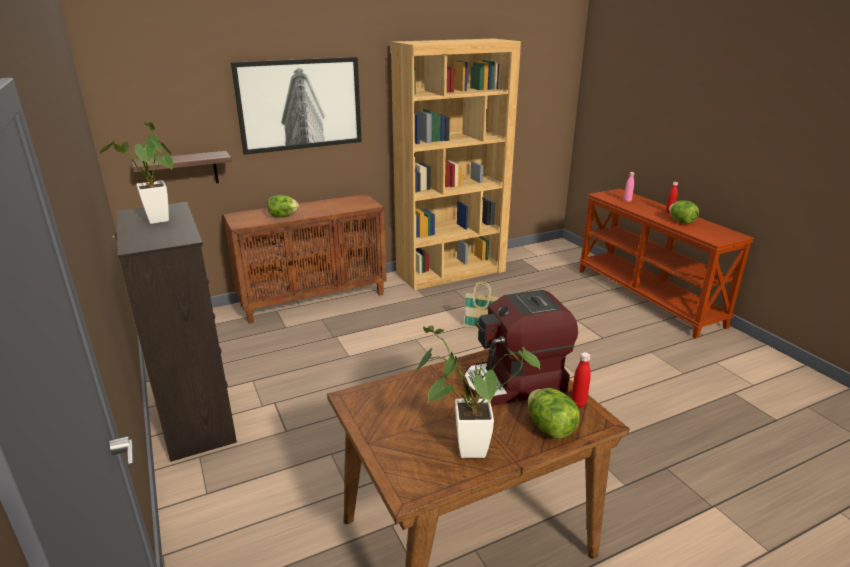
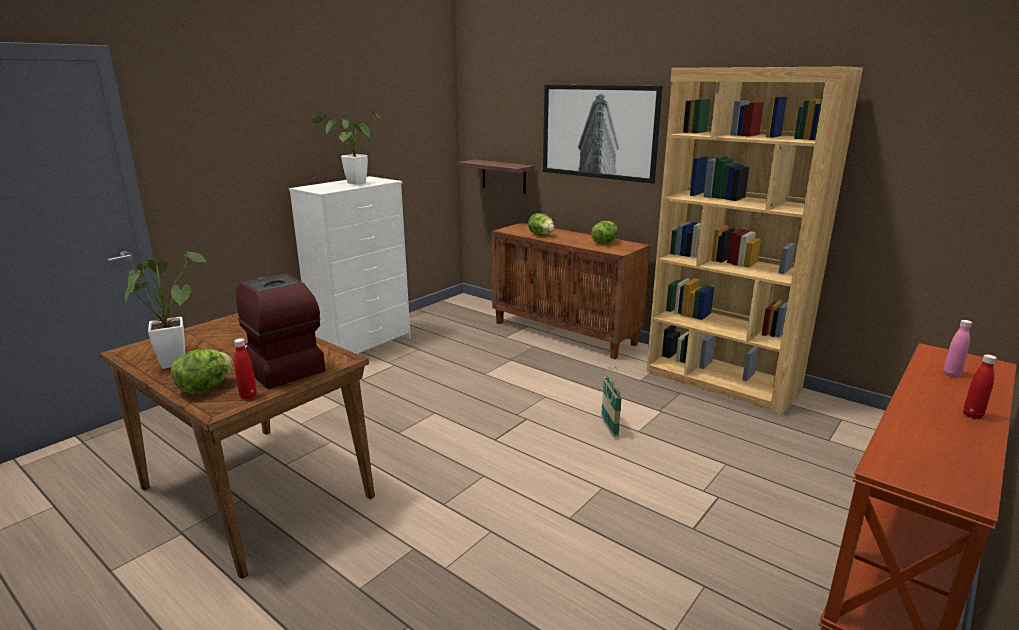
camera: 65 degrees right, 5 degrees down
(198, 415) = (363, 346): black dresser -> white dresser
(681, 222) = (932, 429): lettuce -> lettuce (604, 243)

